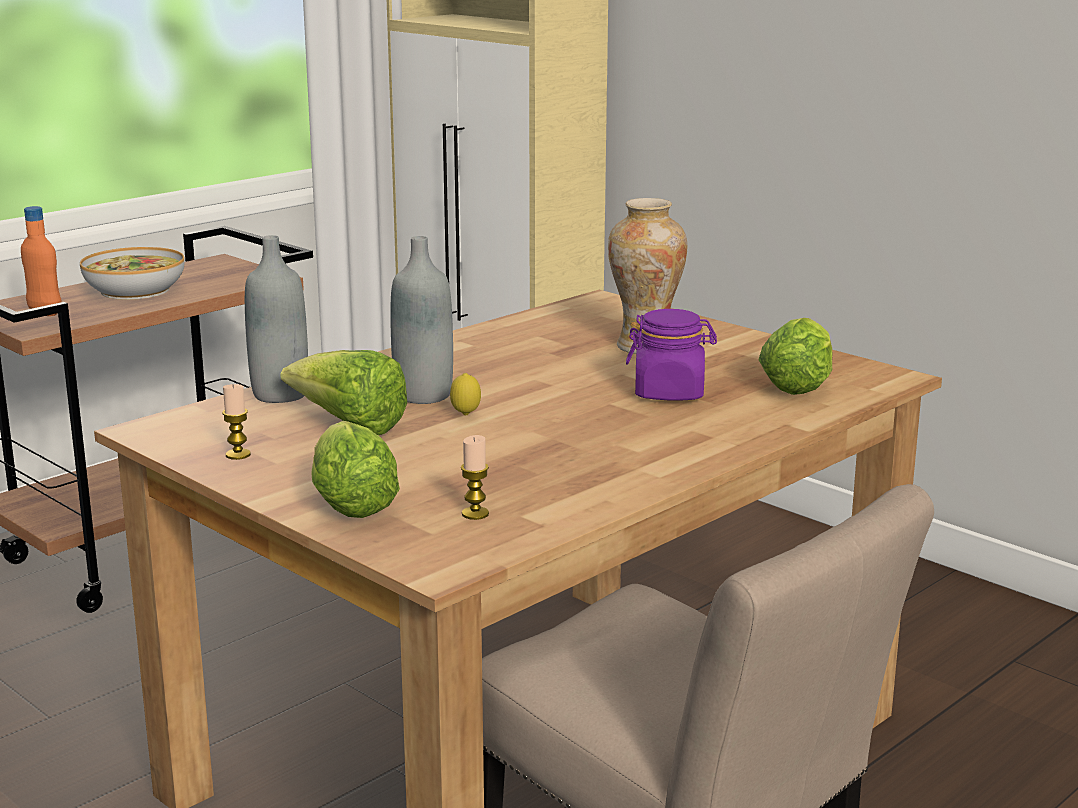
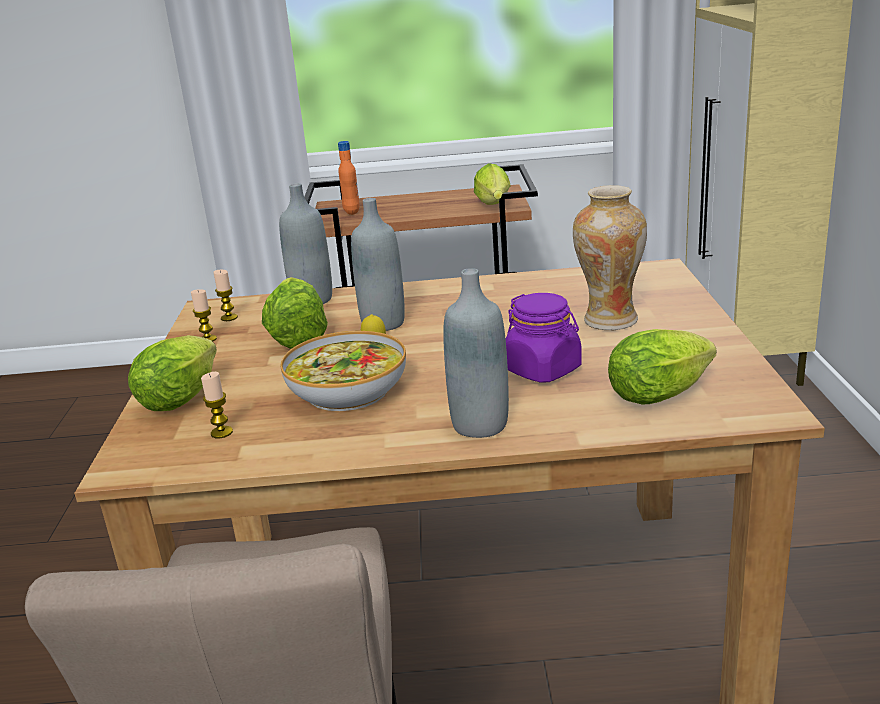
camera: 45 degrees right, 5 degrees up
(136, 290) = (422, 204): bowl -> bowl (348, 391)
(210, 431) = (229, 318): none -> candle
(244, 279) = (494, 205): none -> lettuce
(705, 441) = (480, 425): none -> grey bottle

